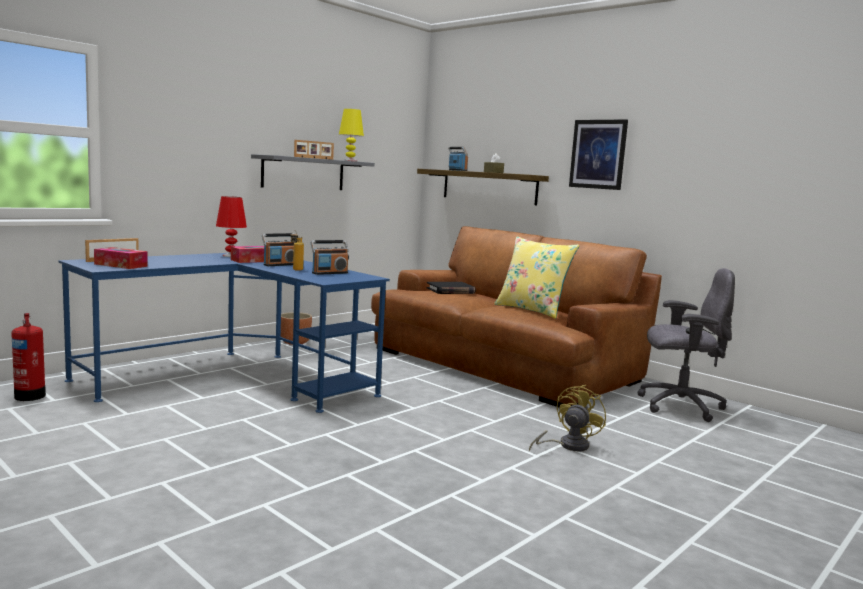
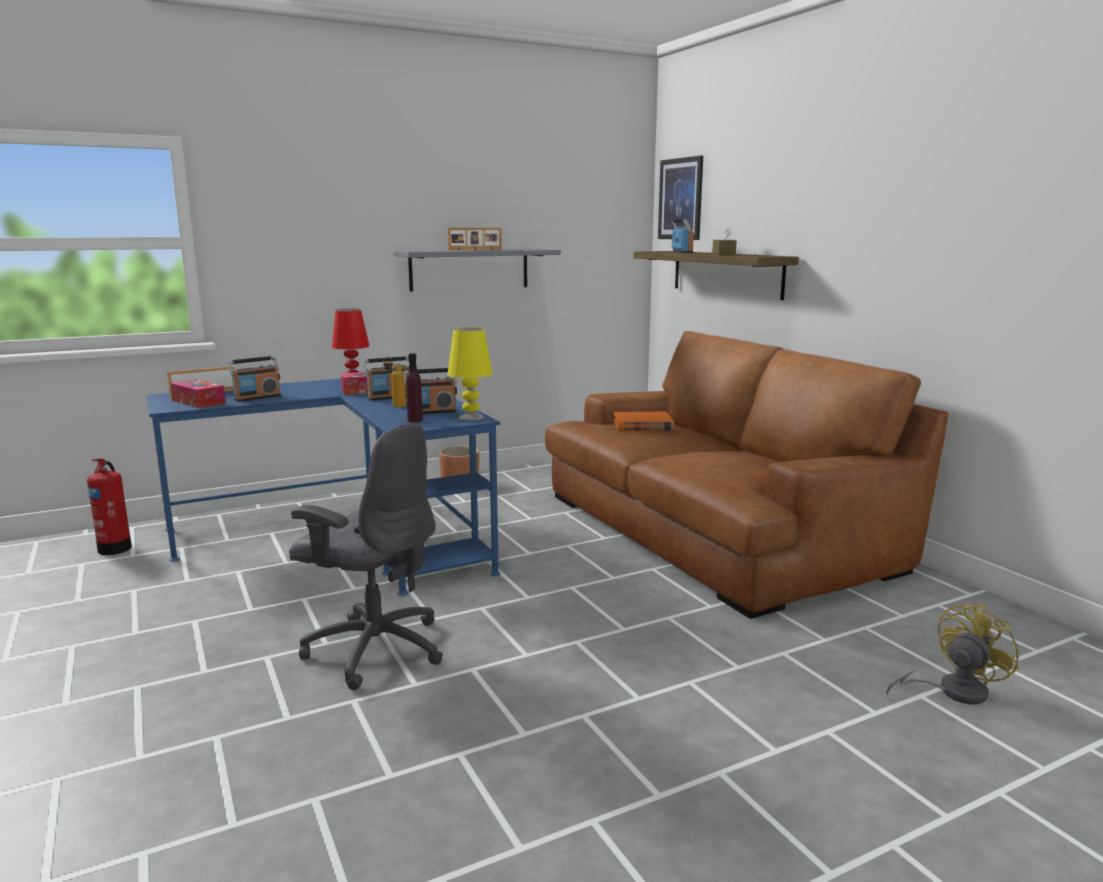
camera: 20 degrees right, 5 degrees up
(168, 263) = (257, 398): none -> radio
(326, 277) = (415, 420): none -> purple bottle
(350, 160) = (527, 249): yellow table lamp -> yellow table lamp (471, 417)
(450, 290) = (643, 425): black book -> orange book
(532, 310) = (728, 462): yellow pillow -> none
(567, 446) = (699, 685): yellow fan -> yellow fan (952, 691)
(598, 154) = (863, 222): picture -> picture (680, 199)
(679, 406) = (945, 625): grey office chair -> grey office chair (375, 649)

